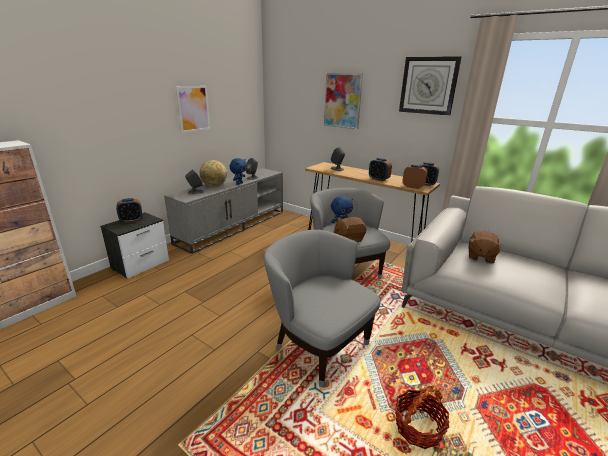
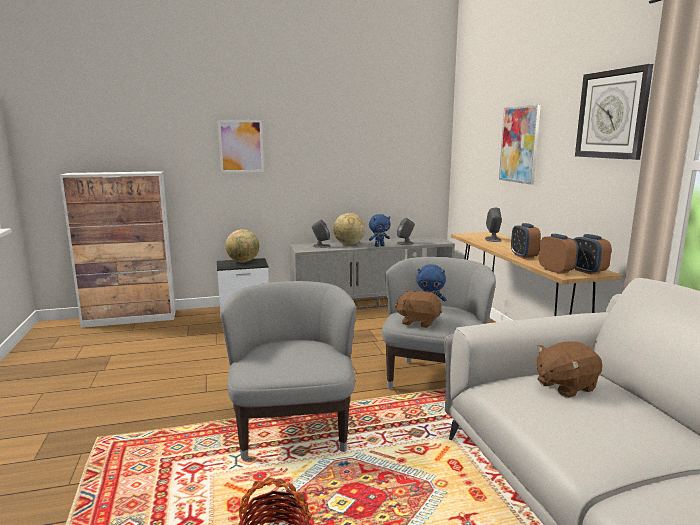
camera: 40 degrees right, 10 degrees down
(131, 220) = (243, 261): alarm clock -> globe
(193, 108) = (341, 154): picture -> picture (241, 146)

